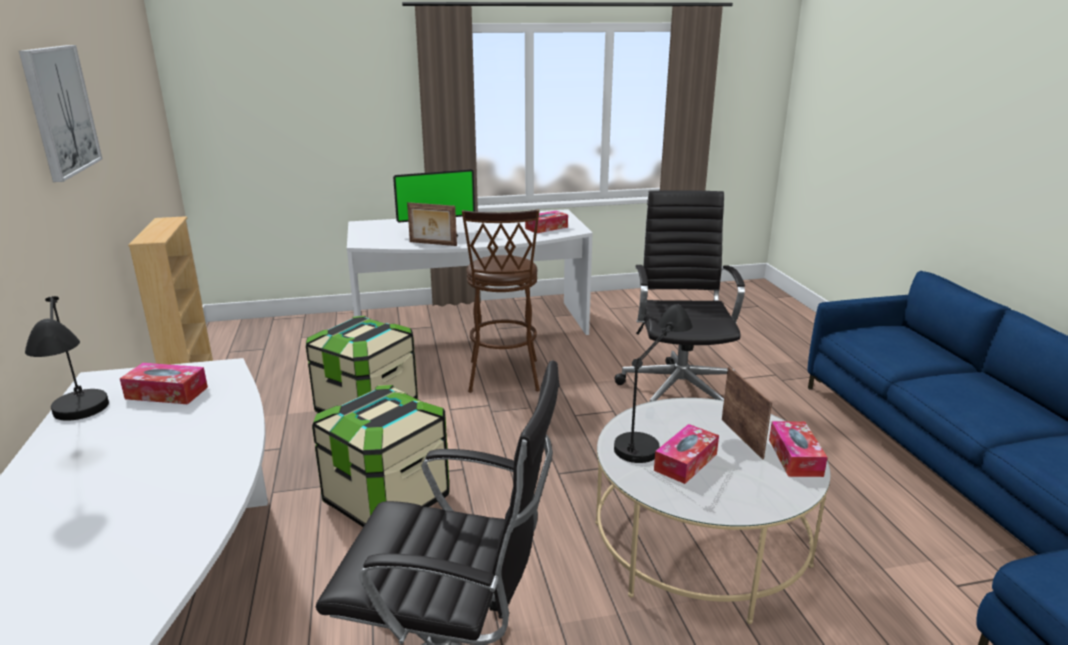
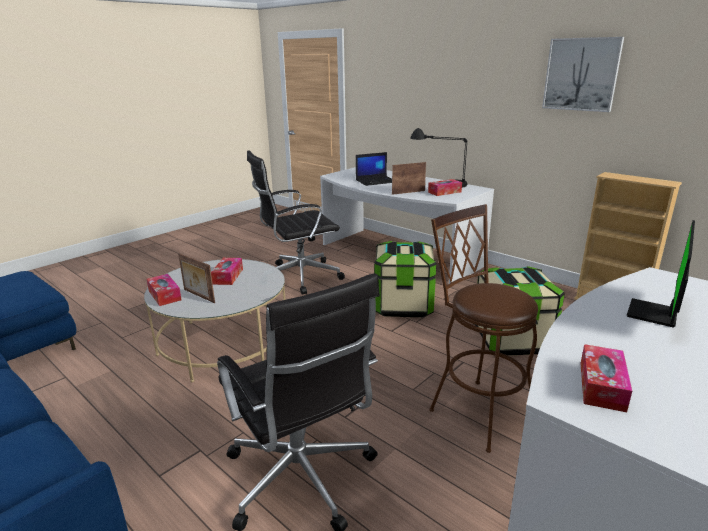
camera: 145 degrees right, 0 degrees up
(132, 506) = (376, 181): none -> laptop
(432, 244) = (611, 296): picture frame -> picture frame (408, 192)
(650, 431) = (256, 284): black table lamp -> none

